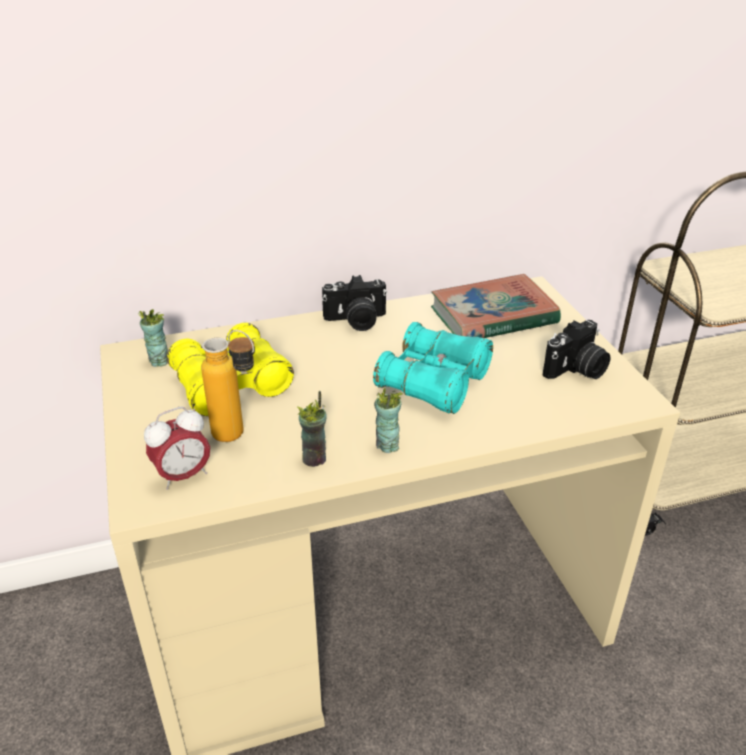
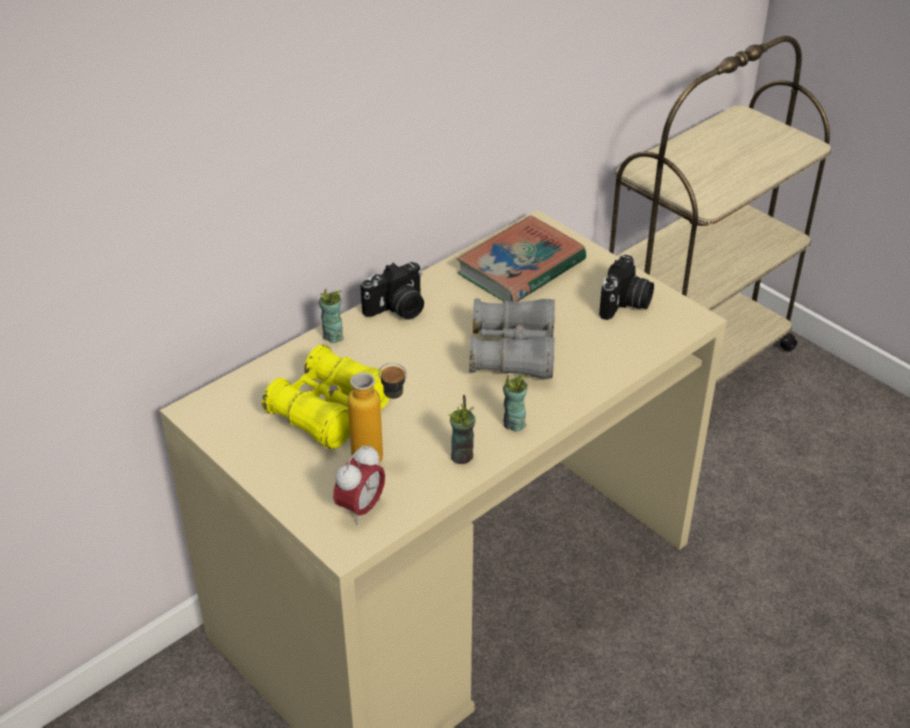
camera: 25 degrees left, 5 degrees up
(159, 361) = (238, 408): cup -> cup (333, 336)
(434, 382) = (513, 352): turquoise binoculars -> grey binoculars

